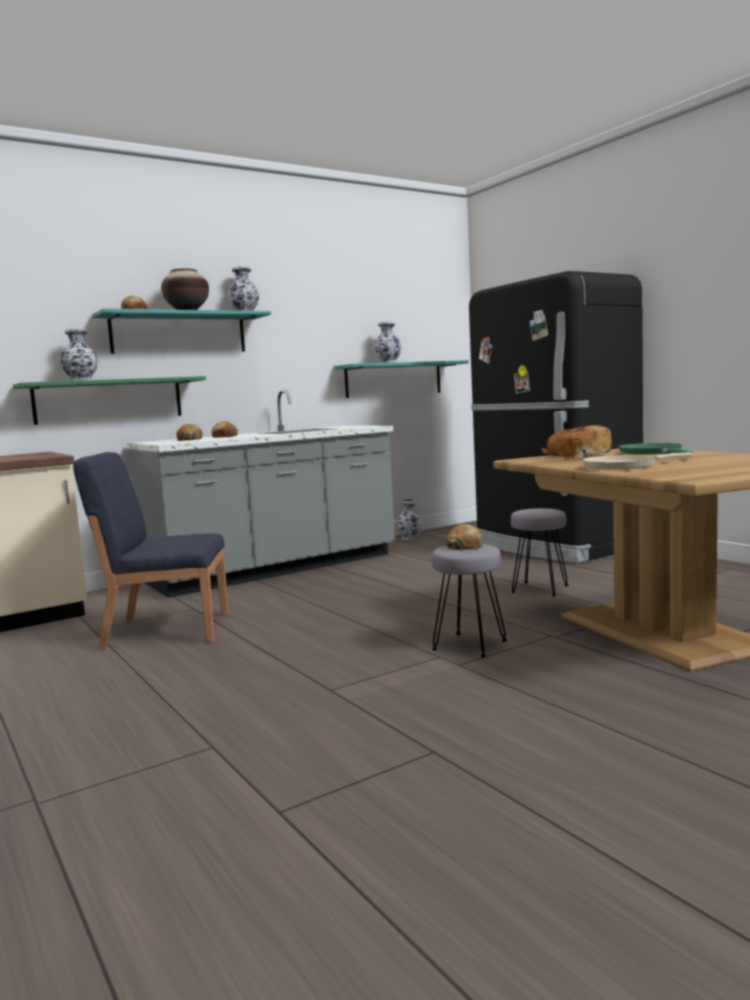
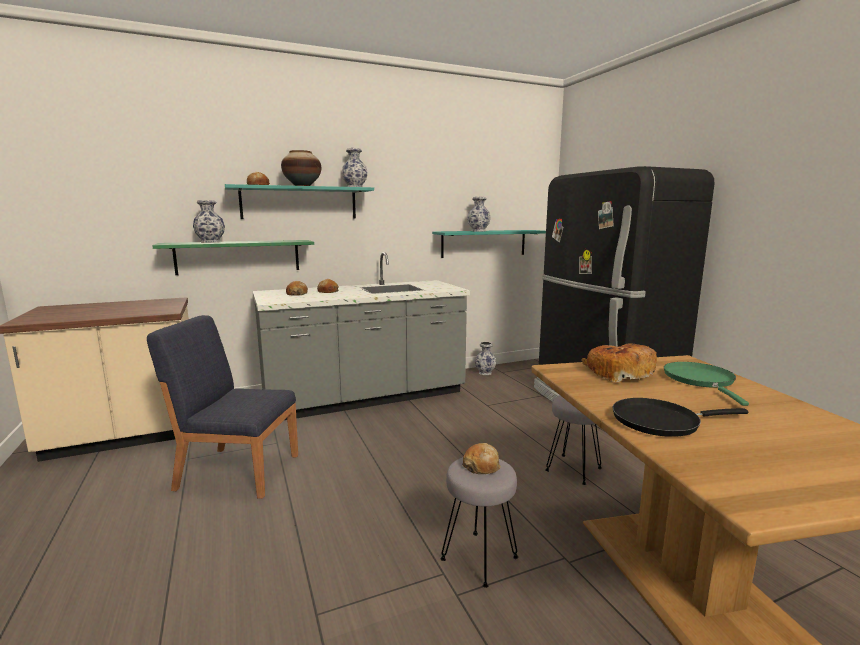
camera: 10 degrees right, 5 degrees up
(623, 466) = (660, 421): beige frying pan -> black frying pan

